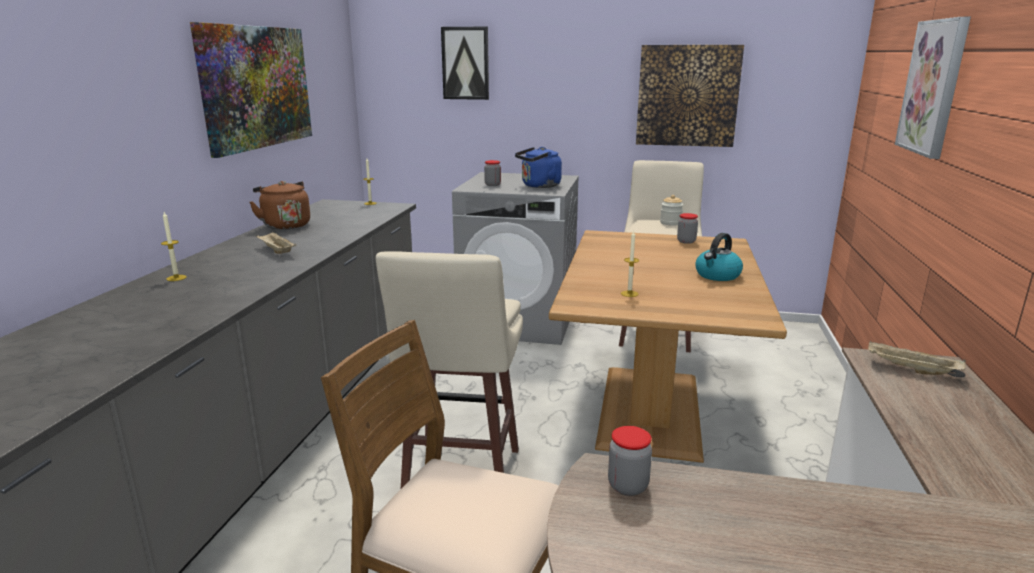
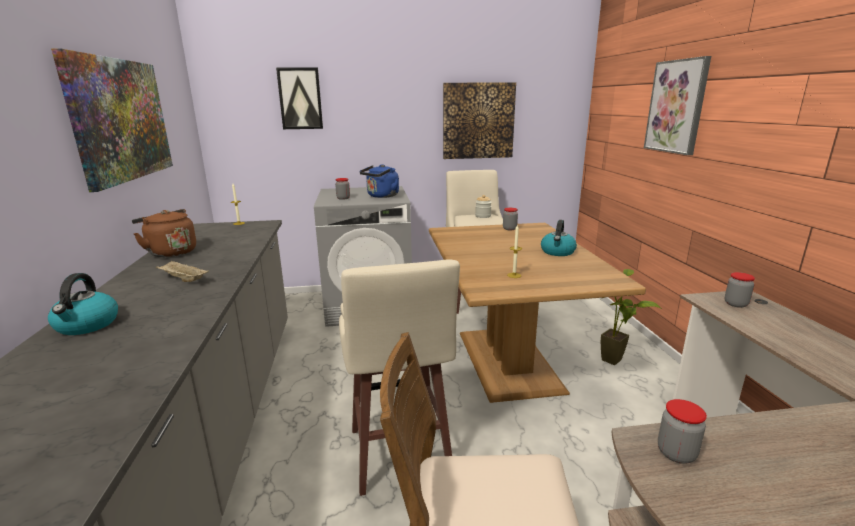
camera: 20 degrees left, 0 degrees up
(176, 278) = (87, 325): candle -> kettle
(798, 442) = (617, 364): none -> potted plant
(910, 370) = (735, 304): beige tray -> jar

